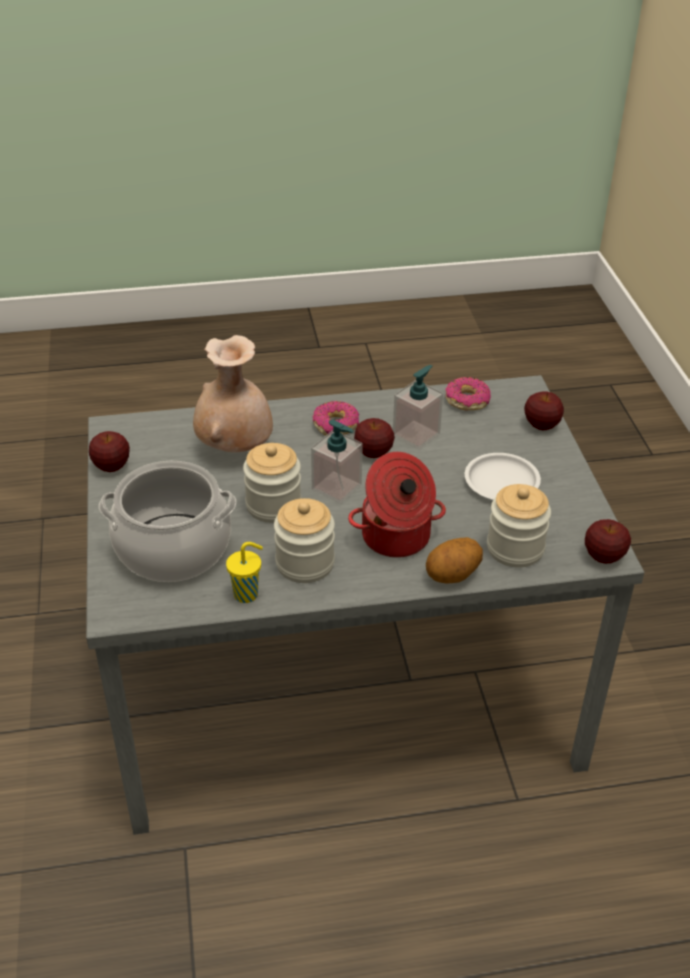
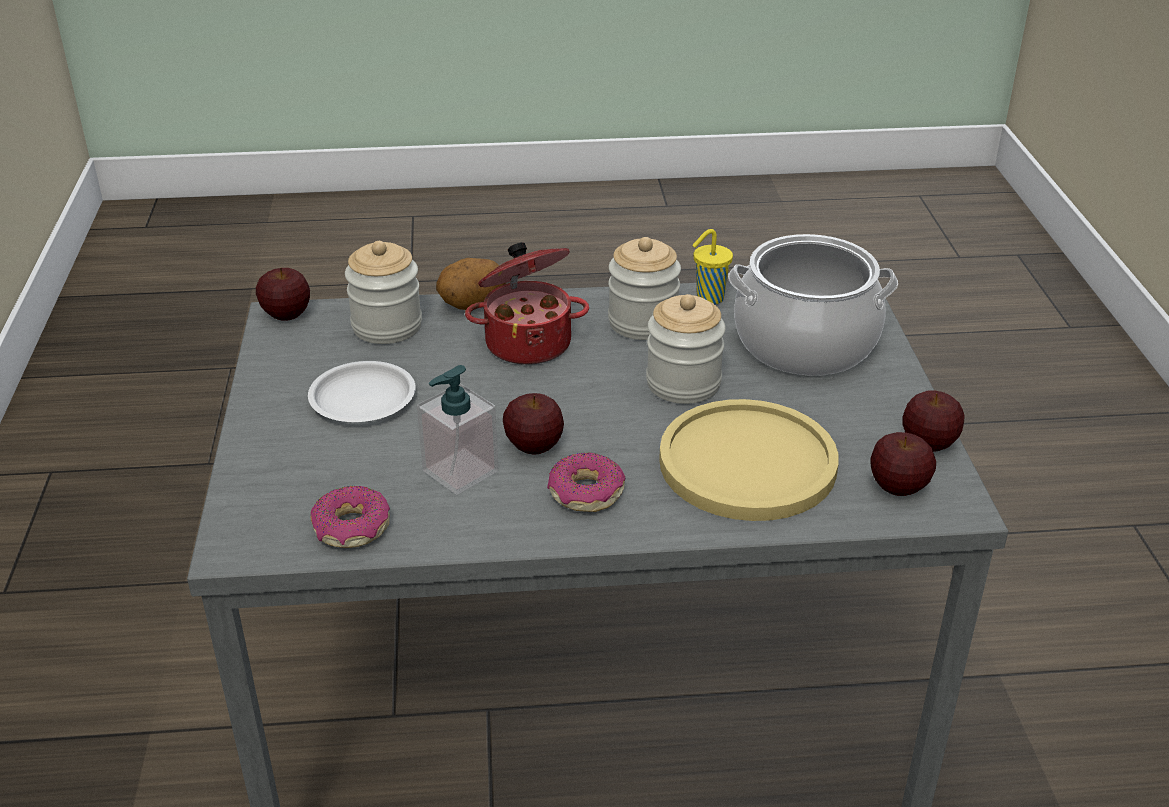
camera: 175 degrees left, 5 degrees down
(235, 448) = (747, 463): beige vase -> yellow plate
(337, 487) = (595, 401): soap dispenser -> none
(541, 425) = (252, 477): apple -> apple (898, 487)

